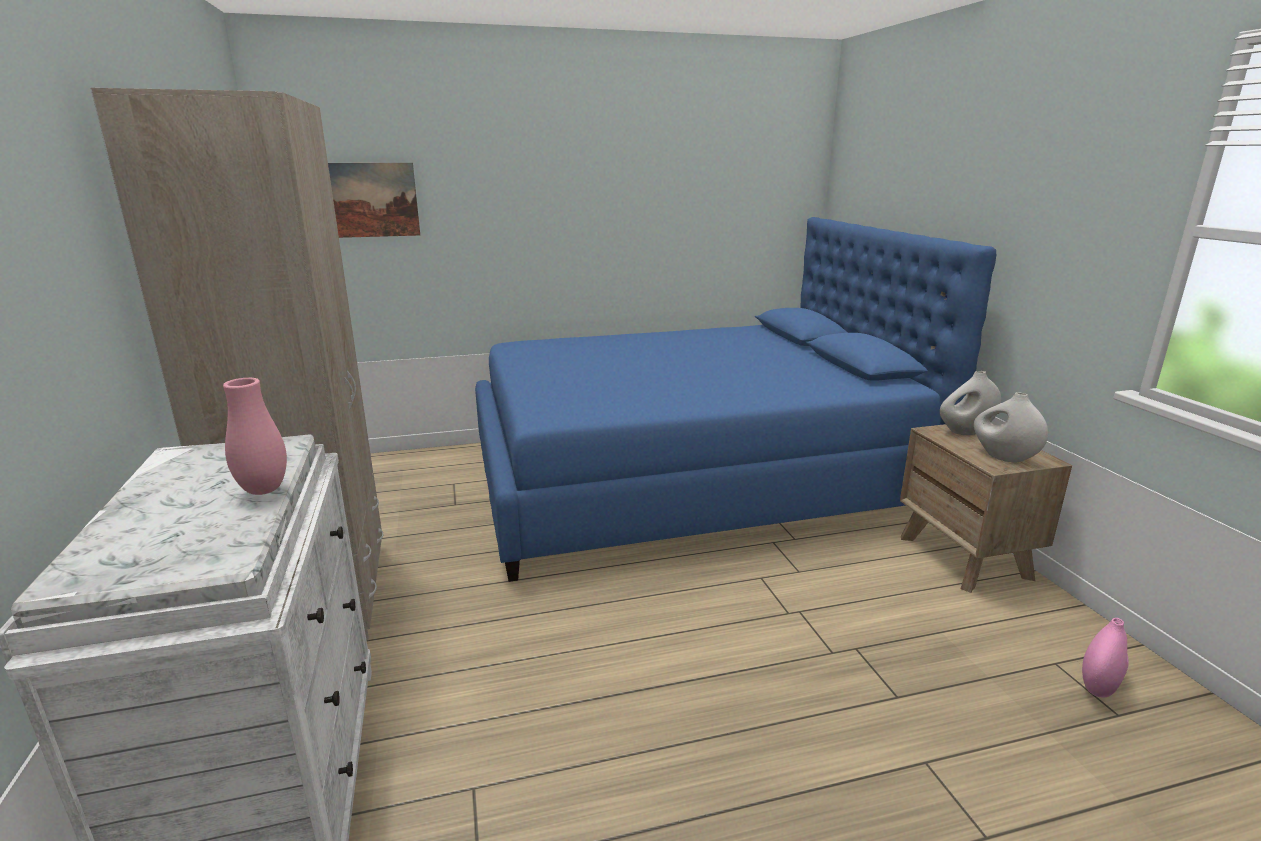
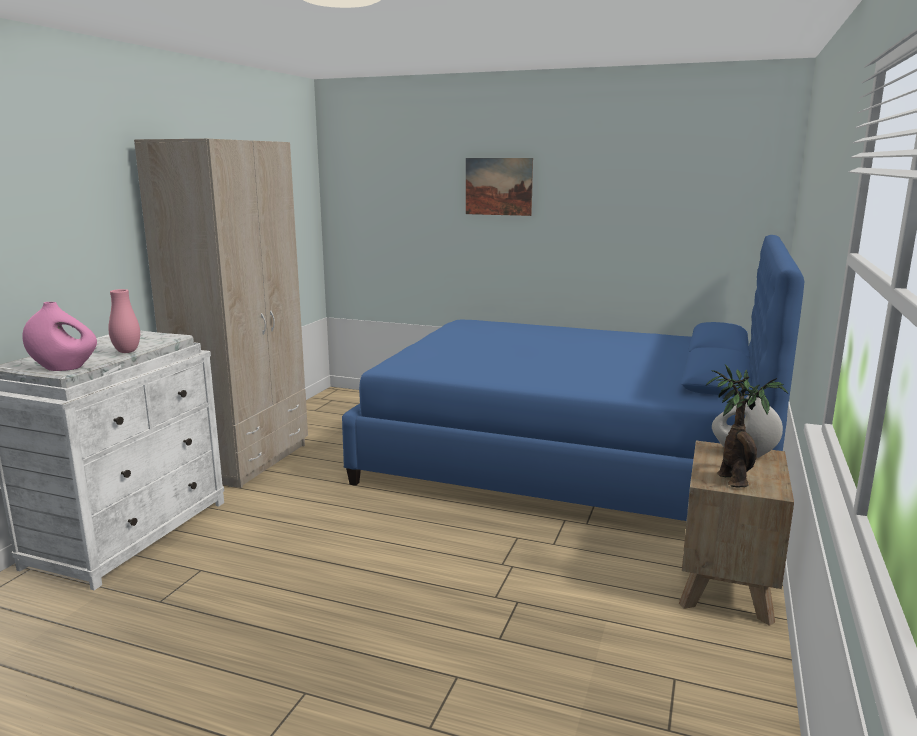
camera: 35 degrees right, 5 degrees down
(371, 200) = (385, 202): picture -> picture (498, 186)
(1003, 457) = (733, 479): white vase -> potted plant
(1098, 686) = (687, 708): pink vase -> pink vase (64, 368)

